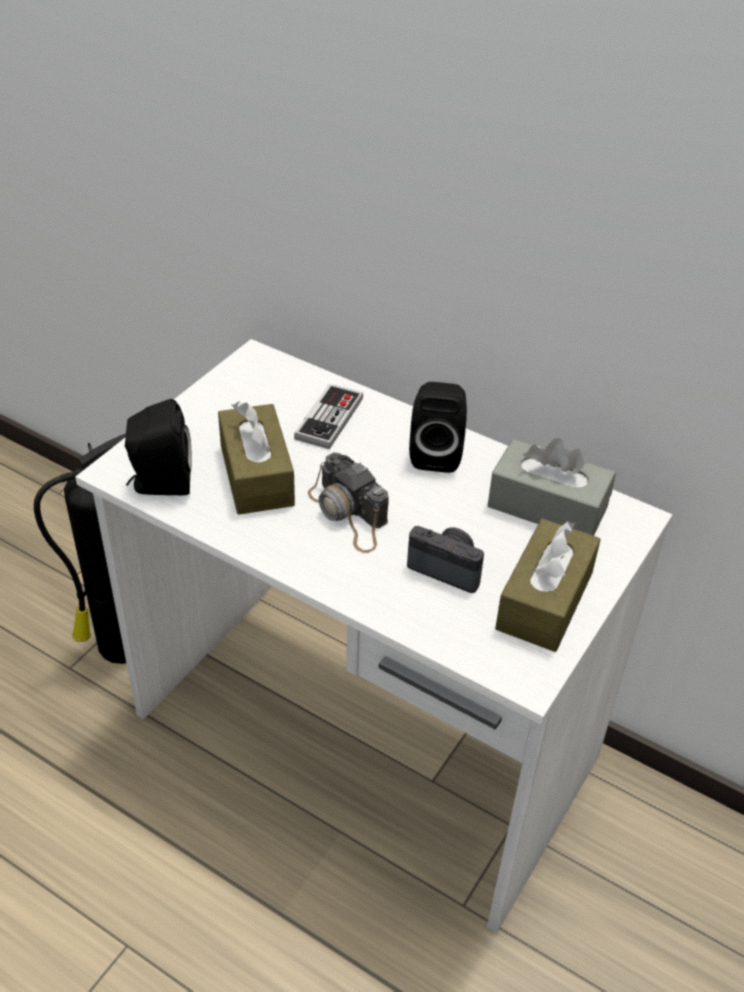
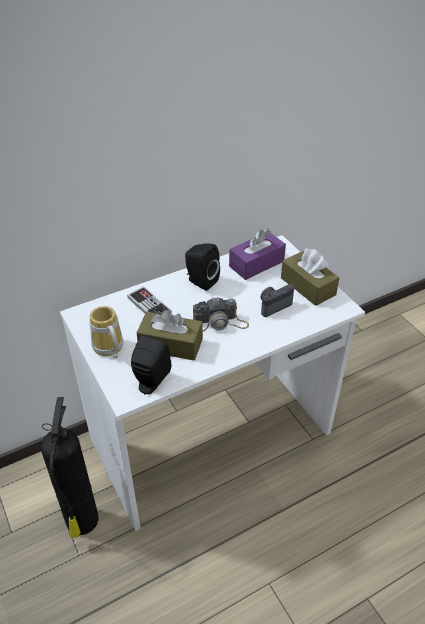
camera: 60 degrees left, 0 degrees up
(202, 415) = (108, 349): none -> mug
(547, 507) = (256, 264): grey tissue box -> purple tissue box

